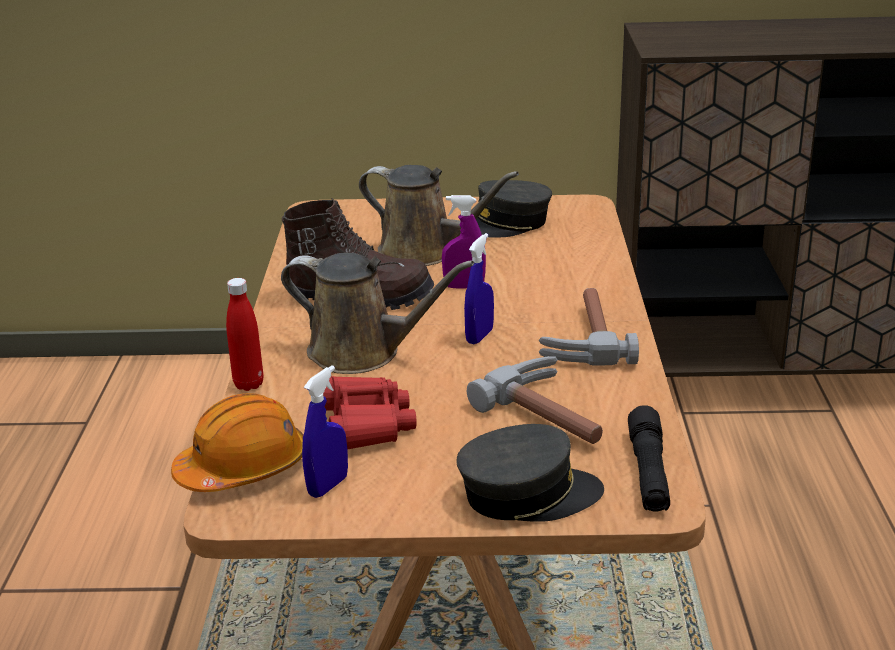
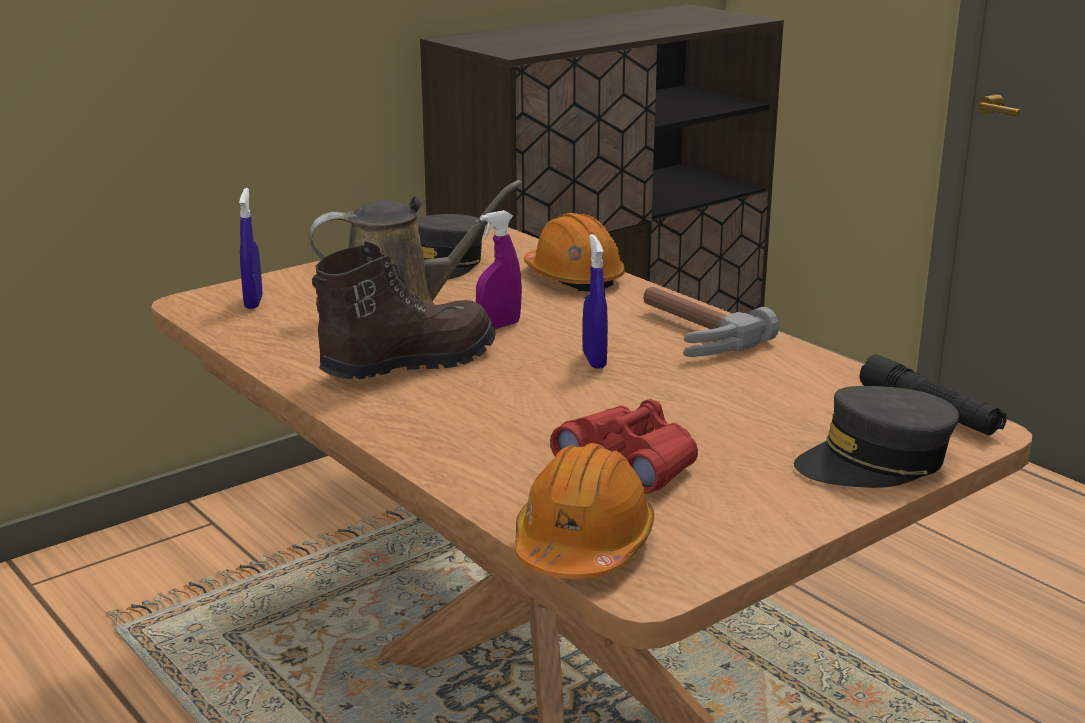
camera: 40 degrees left, 5 degrees down
(248, 384) = (438, 474): red bottle -> none
(328, 486) = (697, 525): blue spray bottle -> blue spray bottle (253, 302)
(362, 352) = (506, 408): brown watering can -> none
(528, 494) = (875, 462): grey cap -> grey cap turned 150 degrees counterclockwise
(553, 414) = (777, 397): hammer -> none
(584, 262) = (574, 277): none -> orange hard hat

